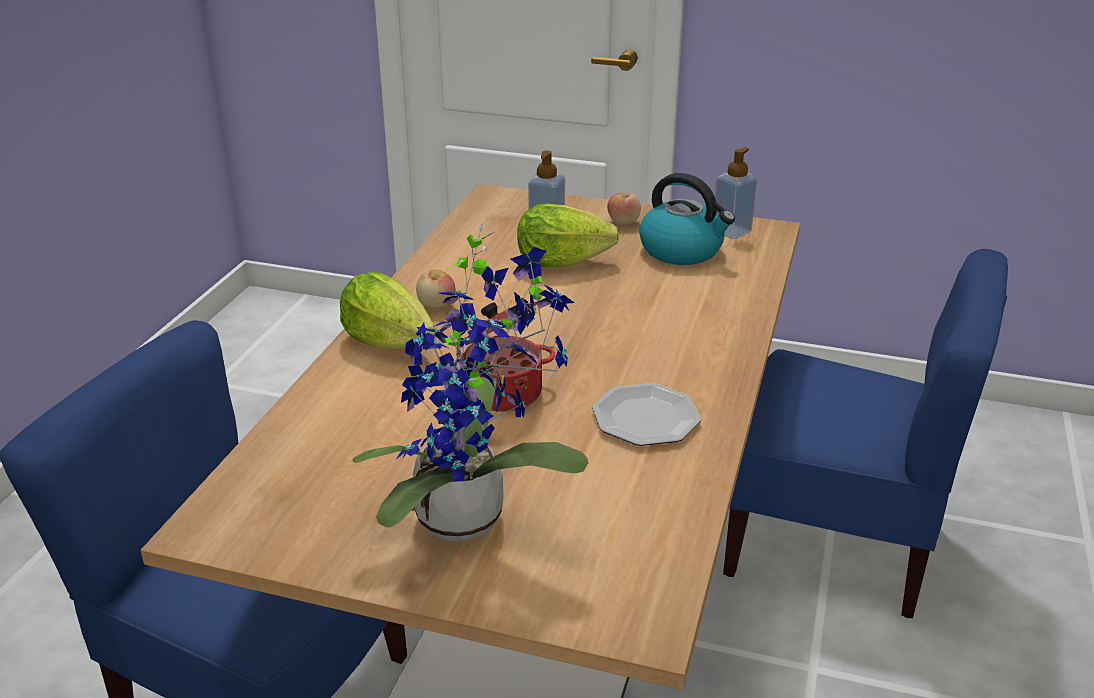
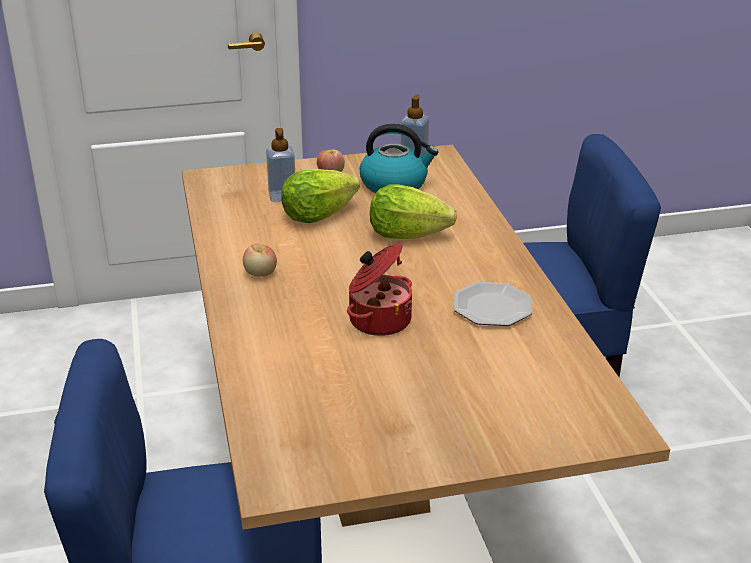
camera: 30 degrees left, 0 degrees up
(389, 342) = (255, 311): lettuce -> lettuce (407, 235)
(472, 518) = (452, 408): potted plant -> none

